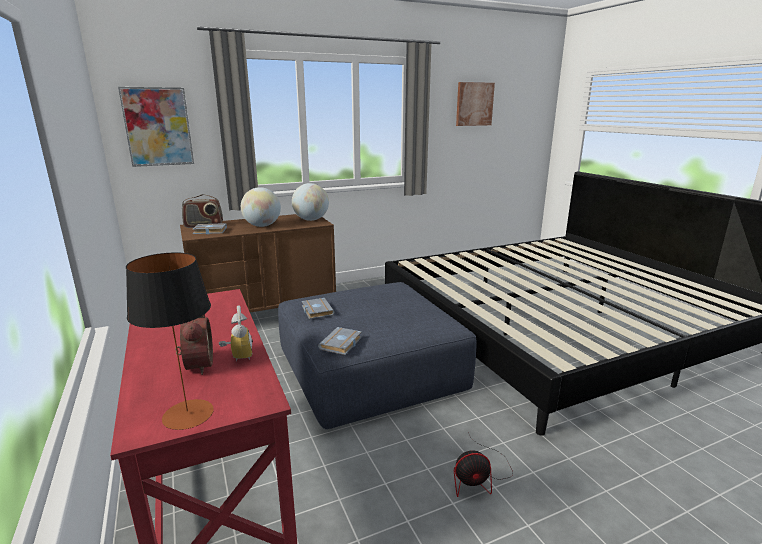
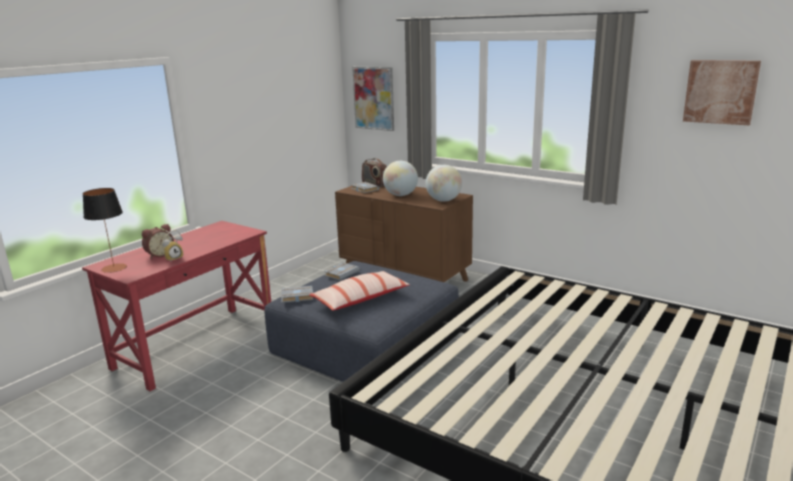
camera: 60 degrees right, 0 degrees up
(392, 316) = (360, 299): none -> pillow
(479, 476) = (265, 430): fan -> none

